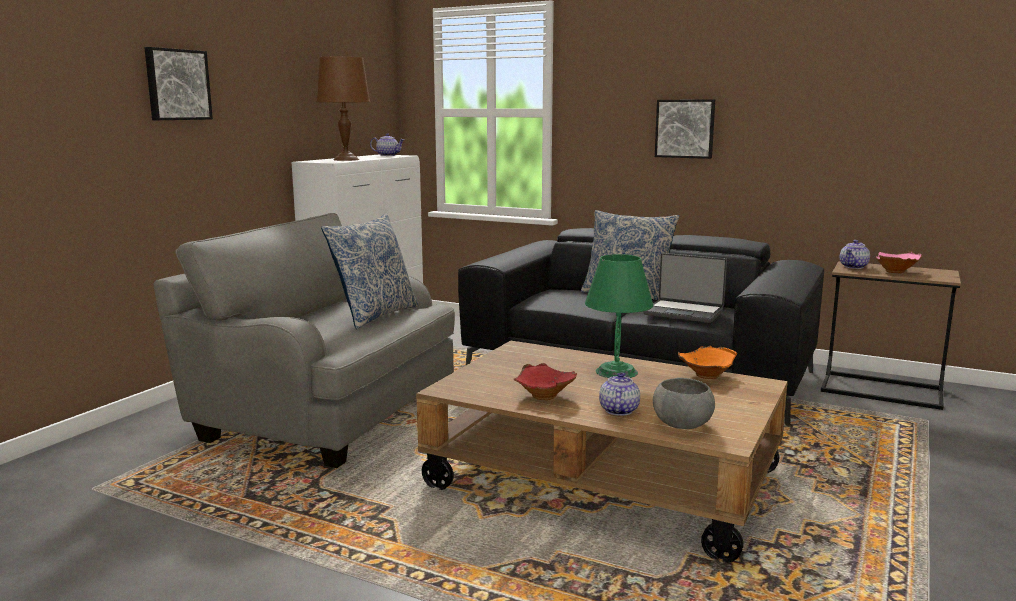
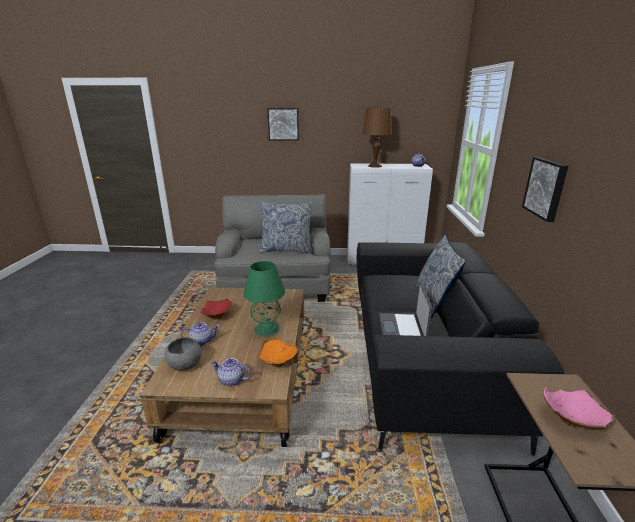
camera: 65 degrees right, 10 degrees up
(854, 267) = (555, 386): teapot -> teapot (231, 380)

